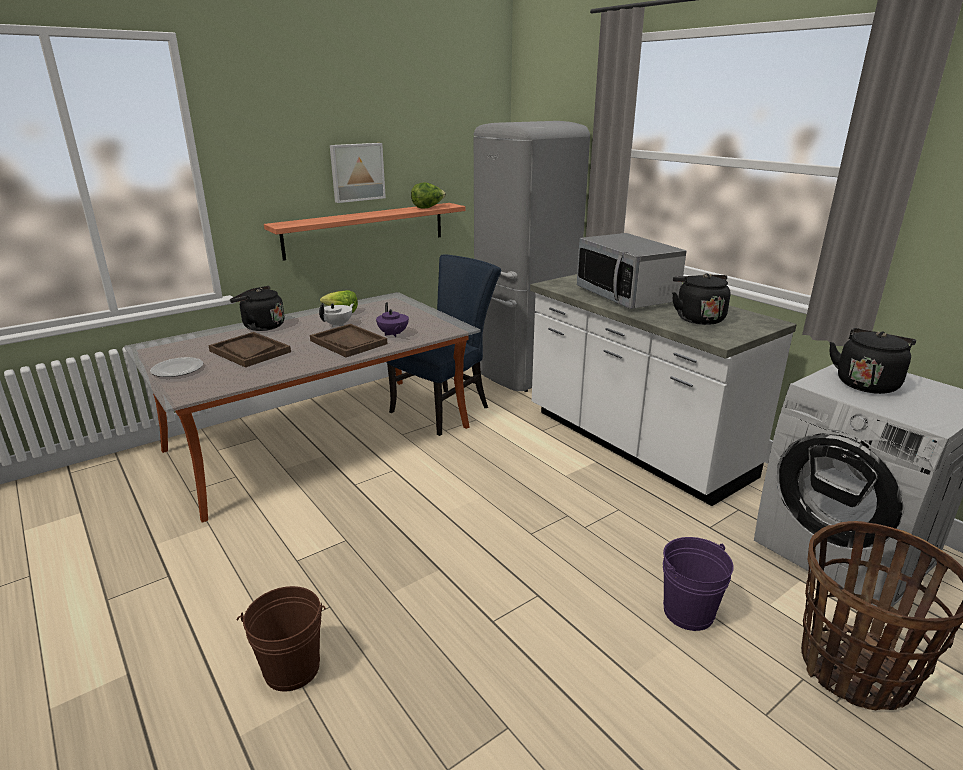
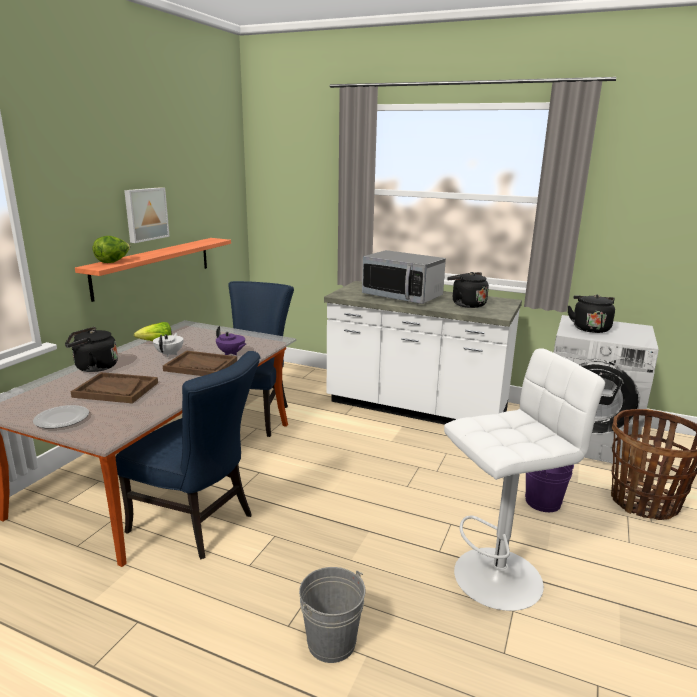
camera: 30 degrees left, 5 degrees down
(291, 668) = (331, 642): brown bucket -> grey bucket
(293, 504) = (198, 524): none -> blue chair
(428, 207) = (203, 243): lettuce -> lettuce (113, 262)
(521, 373) = (288, 376): grey fridge -> none
(531, 682) = (499, 578): none -> white stool

